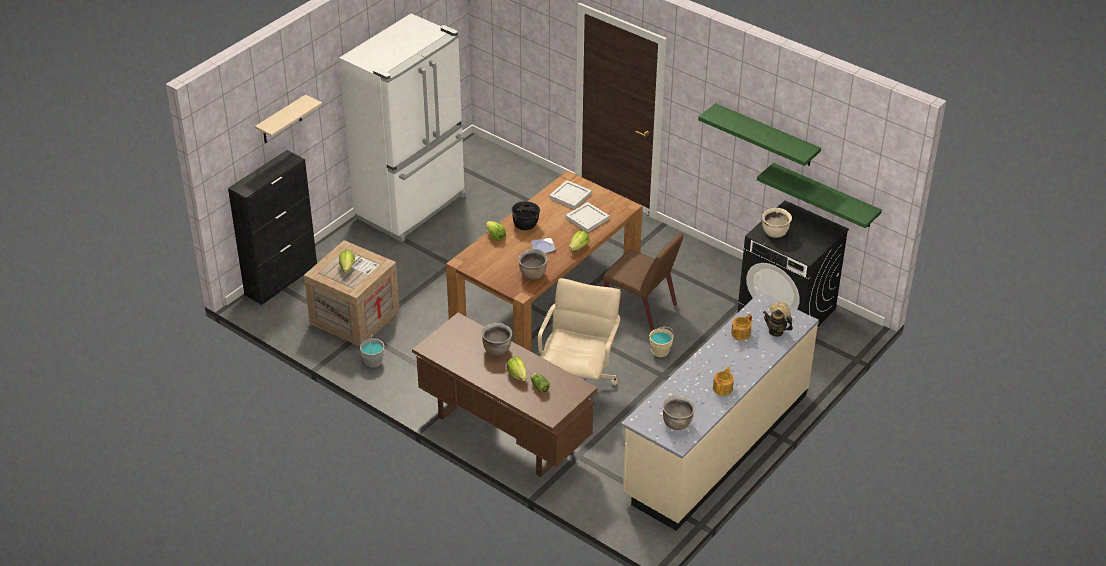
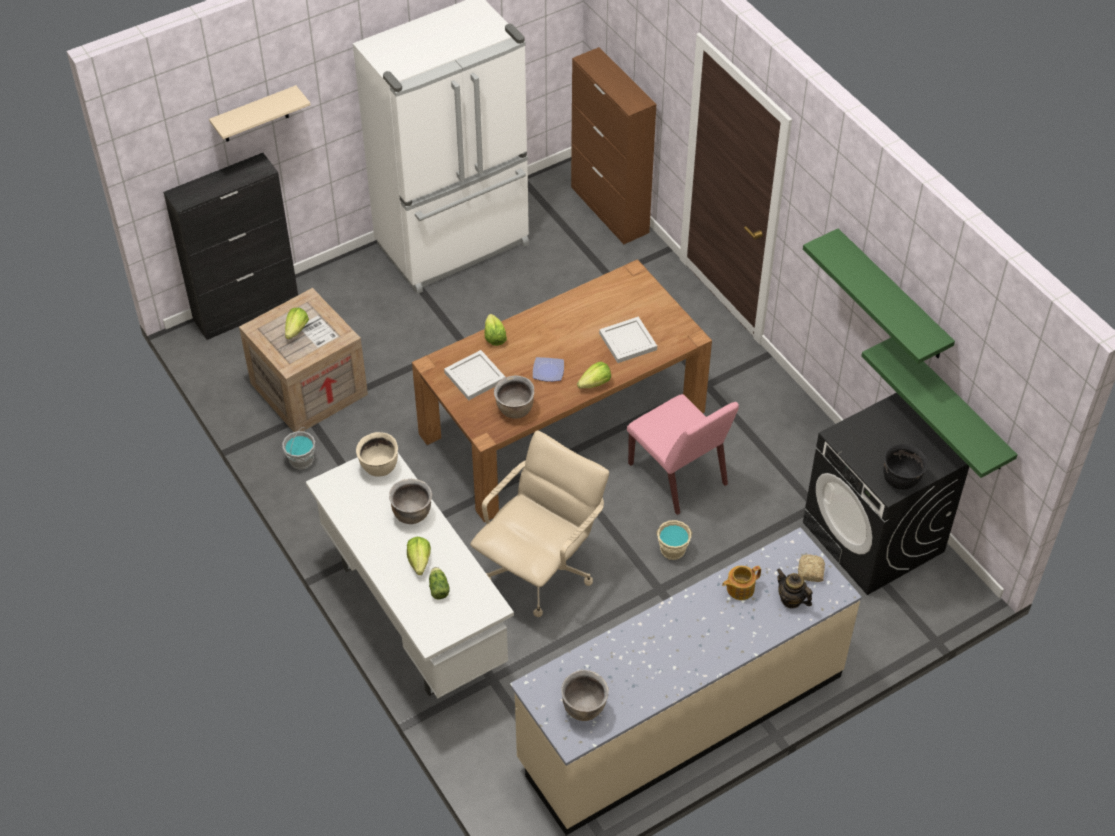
camera: 20 degrees right, 10 degrees up
(503, 432) = (413, 614): brown desk -> white desk
(511, 162) = (609, 210): none -> brown cabinet
(525, 225) = (541, 331): black cooking pot -> black cooking pot (901, 479)
(569, 196) = (621, 300): white tray -> white tray (473, 376)
(641, 307) = (678, 475): brown chair -> pink chair
(723, 388) = (673, 670): teapot -> none
(775, 233) = (863, 440): beige cooking pot -> beige cooking pot (379, 467)

